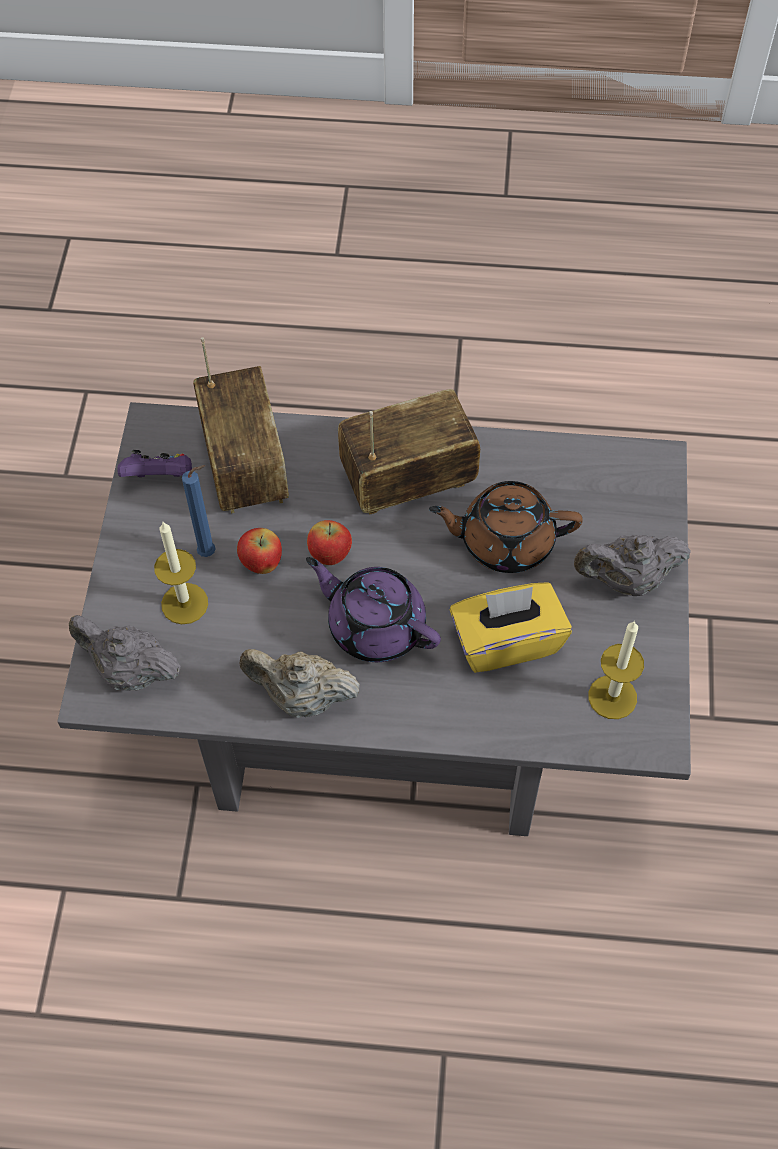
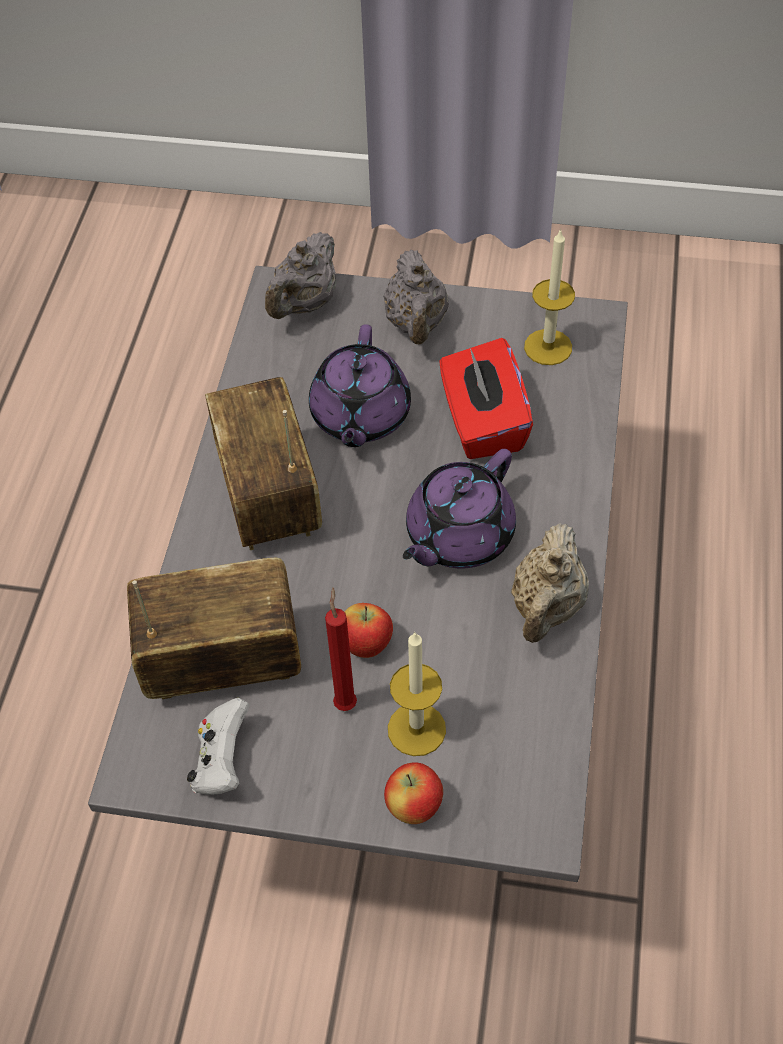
camera: 85 degrees left, 5 degrees down
(130, 671) = (509, 789): grey teapot -> grey teapot (305, 304)
(159, 477) = (222, 762): purple game controller -> white game controller
(210, 553) = (345, 701): blue candle -> red candle
(330, 555) = (362, 575): apple -> apple (414, 807)
(505, 540) = (359, 416): brown teapot -> purple teapot
(506, 641) = (482, 423): yellow tissue box -> red tissue box

